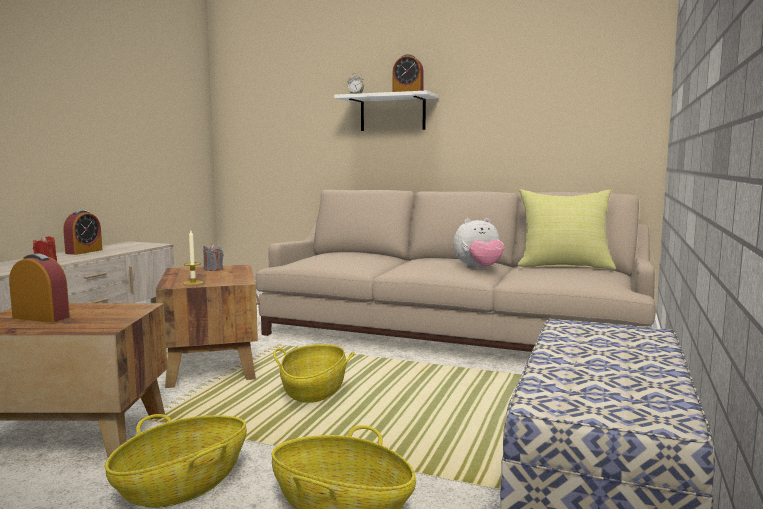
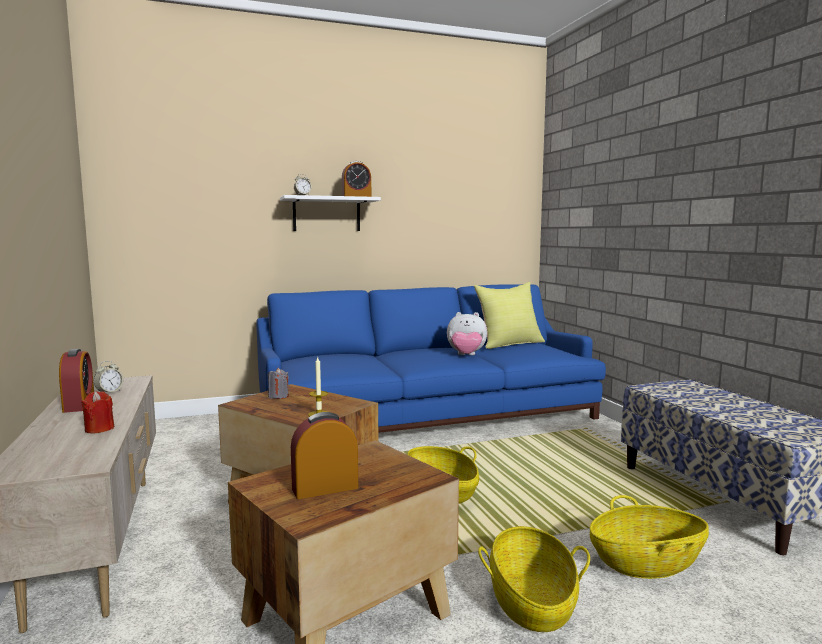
camera: 40 degrees left, 0 degrees up
(119, 248) = (109, 392): none -> alarm clock
(451, 334) = (428, 415): beige sofa -> blue sofa
(478, 269) = (466, 355): plush toy -> plush toy turned 60 degrees clockwise

